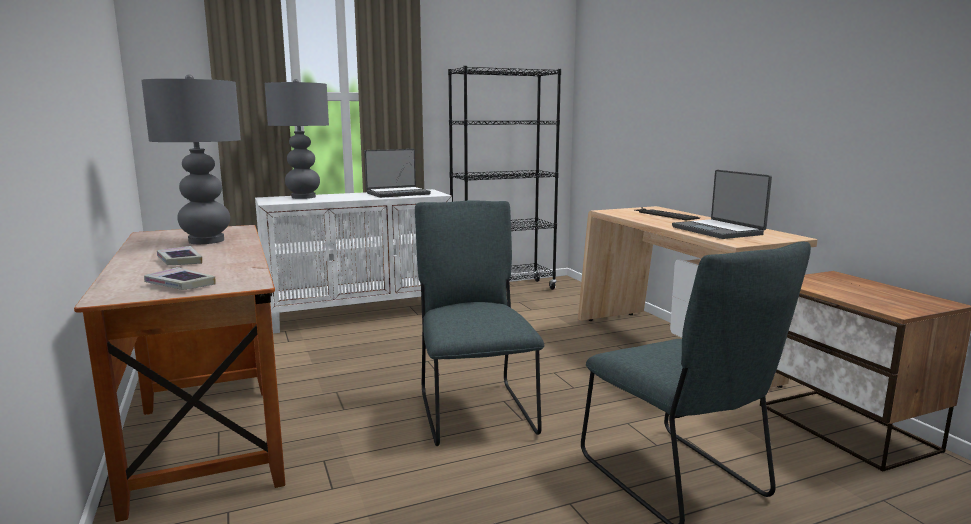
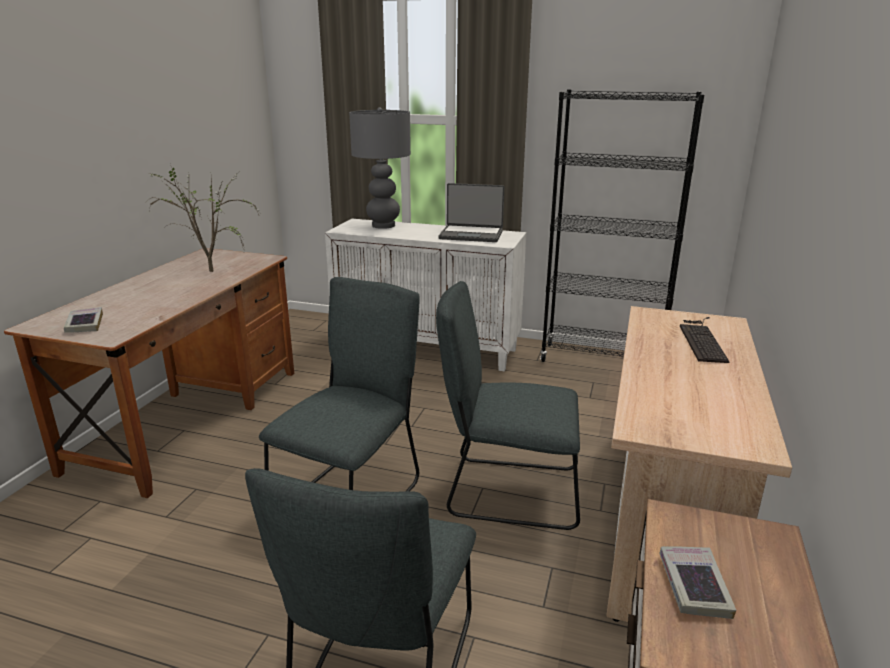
camera: 40 degrees right, 10 degrees up
(179, 261) = (145, 294): book -> book (694, 586)
(206, 241) = (211, 272): grey table lamp -> potted plant
(571, 368) = (507, 491): none -> grey chair
(718, 231) = (682, 397): laptop -> none

